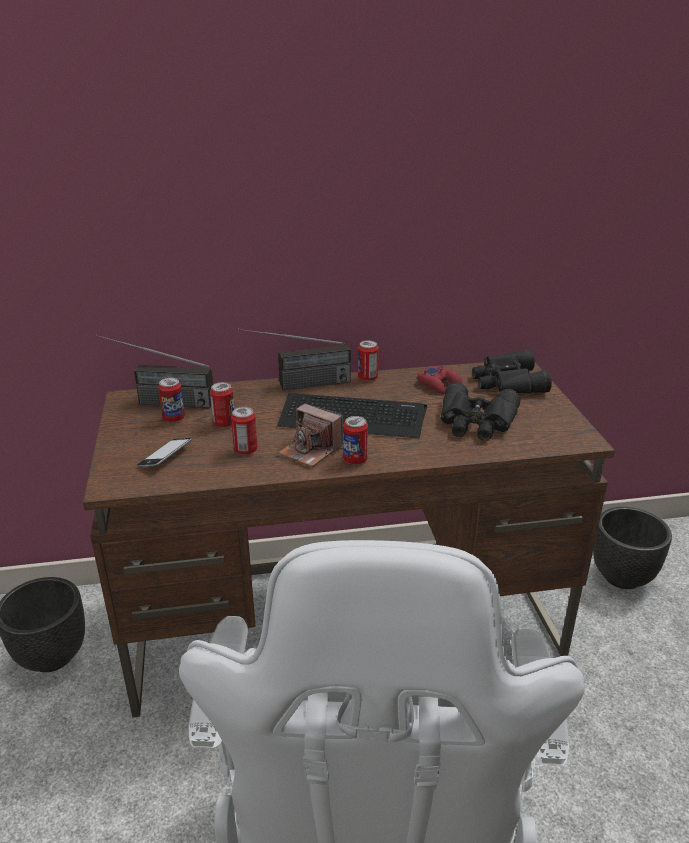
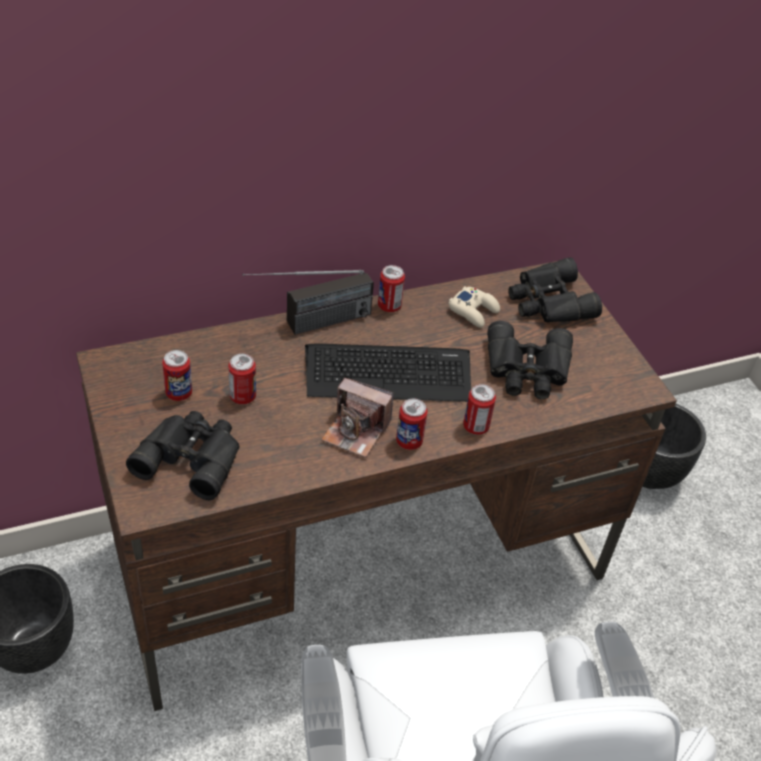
camera: 15 degrees left, 15 degrees up
(157, 402) = (148, 366): radio -> none
(165, 457) = (191, 457): phone -> black binoculars
(245, 450) = (282, 438): can -> can (475, 427)
(439, 384) = (474, 311): red game controller -> beige game controller

